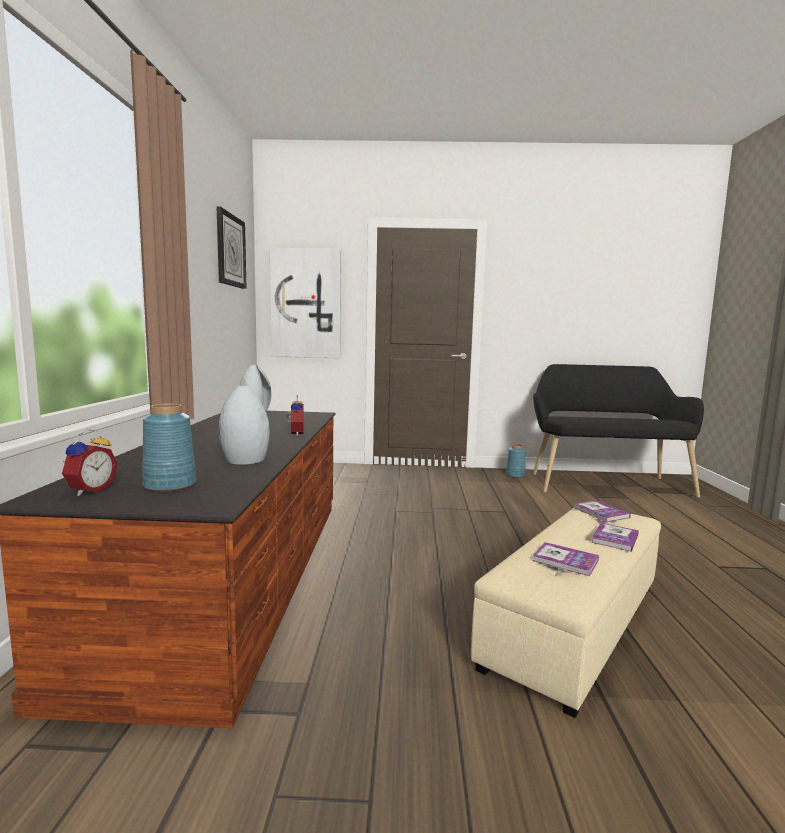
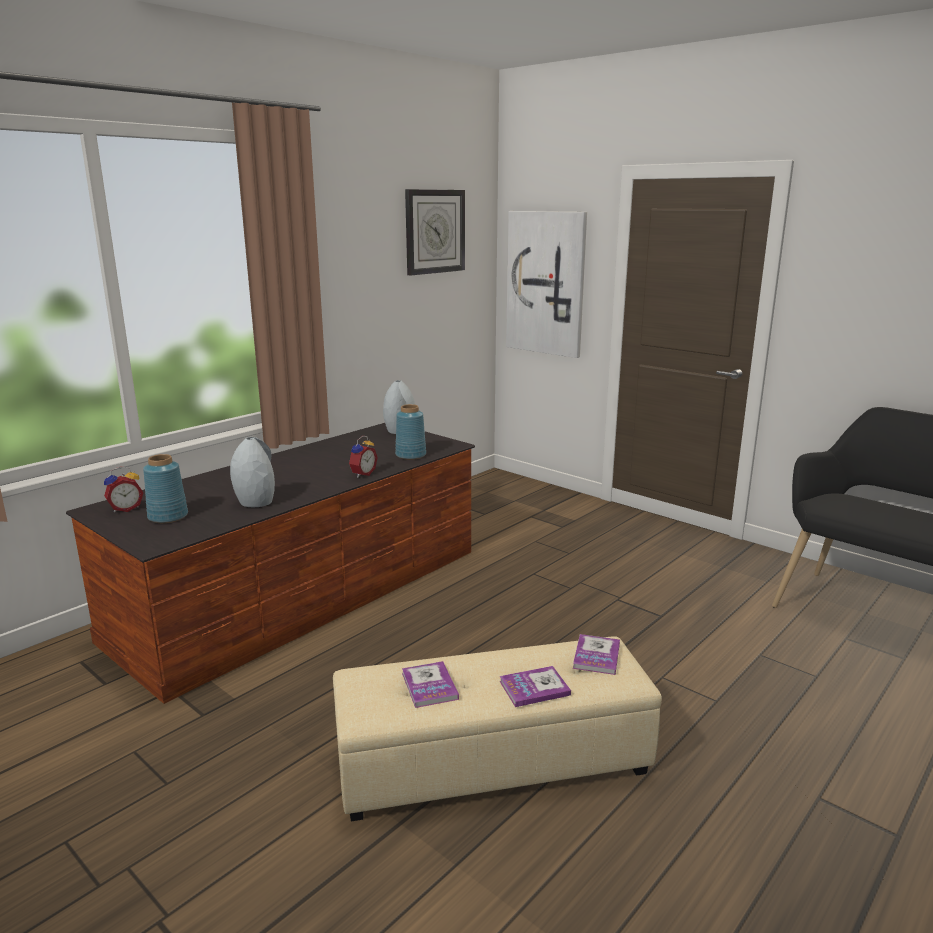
camera: 40 degrees right, 10 degrees up
(515, 475) = (783, 568): blue vase -> blue vase (411, 455)

